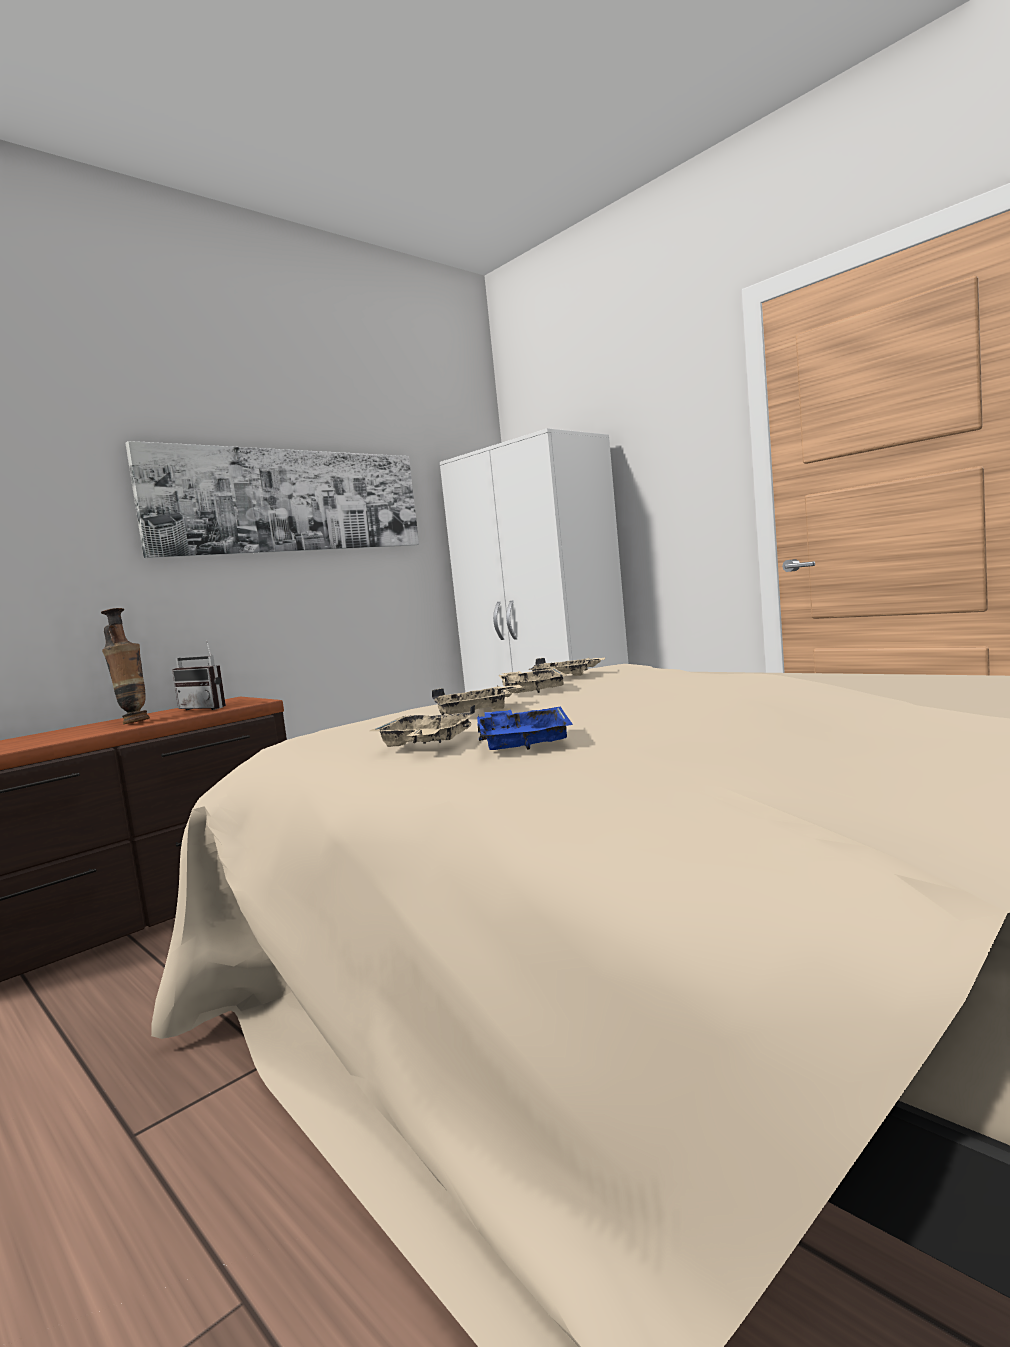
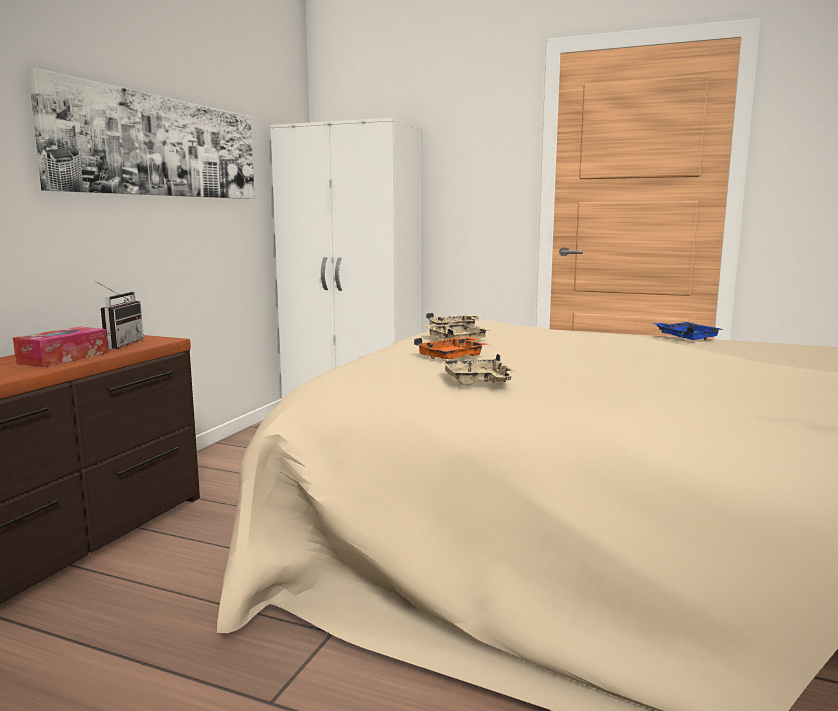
camera: 25 degrees left, 5 degrees up
(134, 722) = (63, 358): vase -> tissue box
(208, 708) = (118, 344): radio -> radio turned 90 degrees counterclockwise
(477, 712) = (453, 357): beige tray -> orange tray
(523, 742) = (558, 382): blue tray -> blue tray (686, 338)

